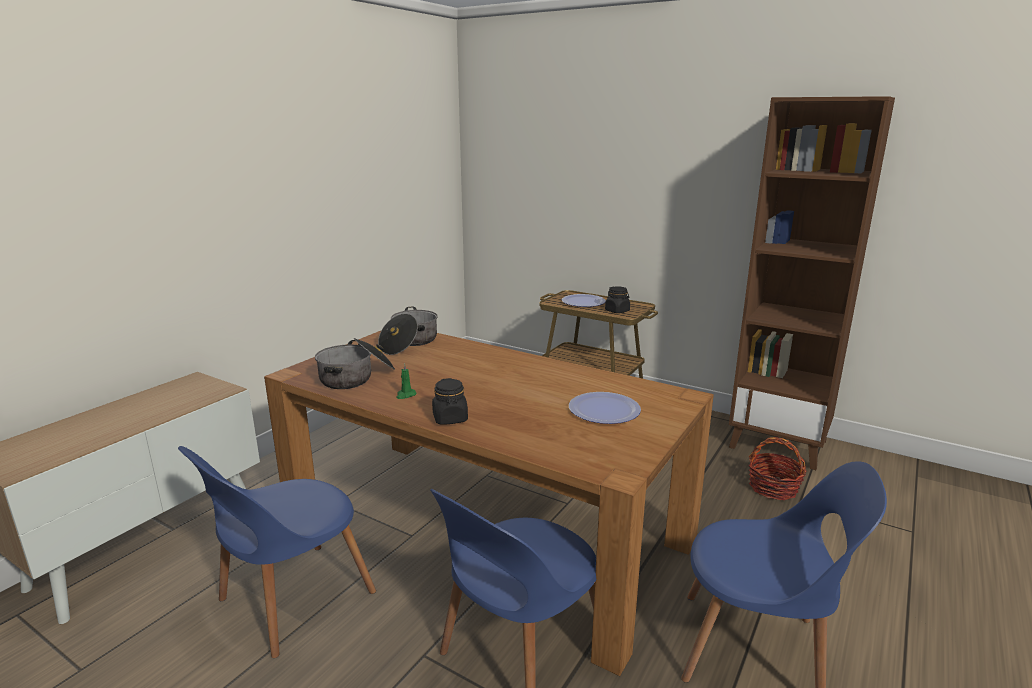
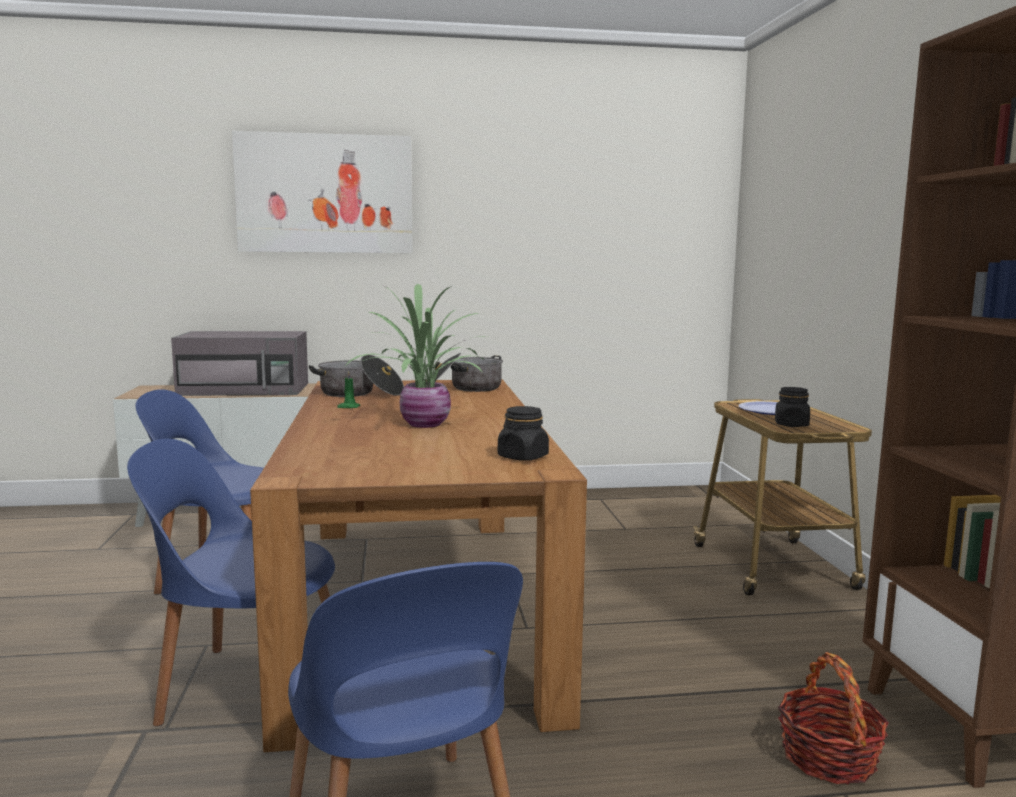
camera: 50 degrees right, 10 degrees down
(138, 410) = (246, 389): none -> grey microwave
(156, 163) = (325, 194): none -> picture
(450, 418) = (323, 423): black jar -> black jar (522, 457)
(509, 388) = (425, 423): none -> potted plant
(604, 409) = (439, 453): plate -> none

